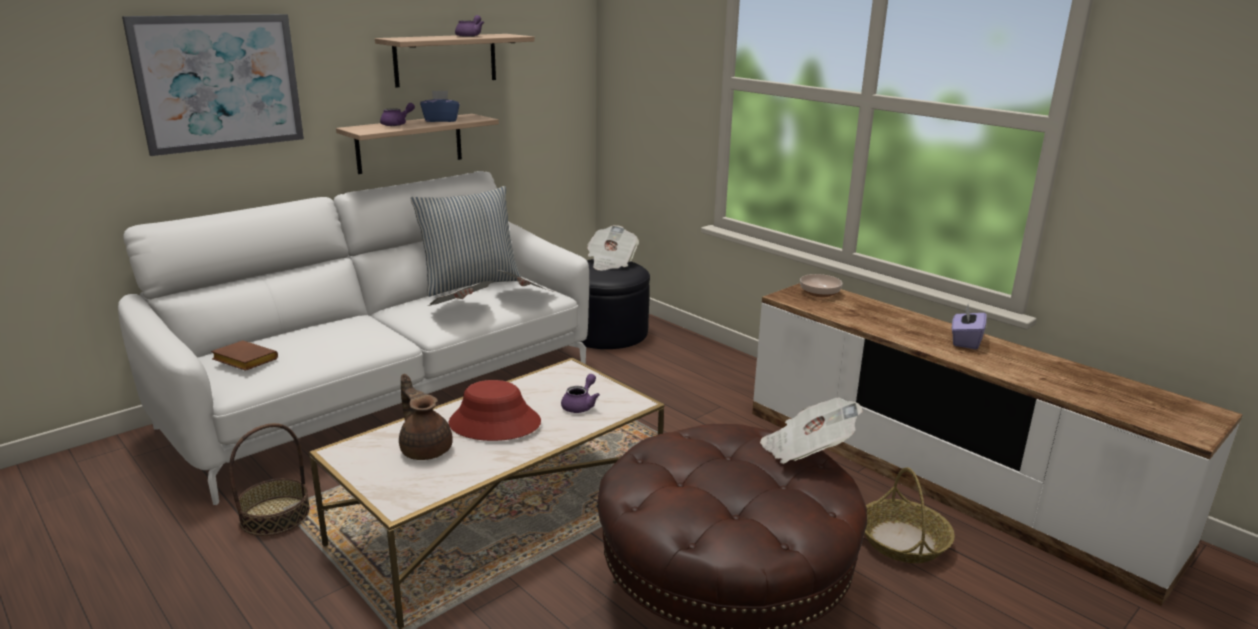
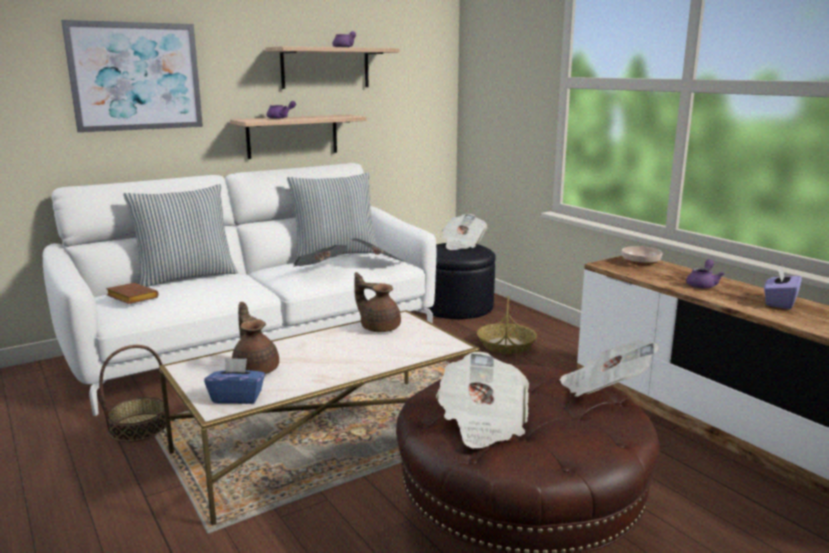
camera: 10 degrees right, 5 degrees down
(300, 325) = (186, 277): none -> pillow
(441, 120) = (318, 116): blue tissue box -> blue tissue box (237, 398)
(494, 423) = (322, 354): red hat -> none
(548, 383) = (379, 327): none -> brown teapot
(580, 405) = (402, 345): purple teapot -> purple teapot (702, 285)
(694, 502) = (482, 423): none -> newspaper
(903, 541) = (709, 493): basket -> basket (506, 345)

